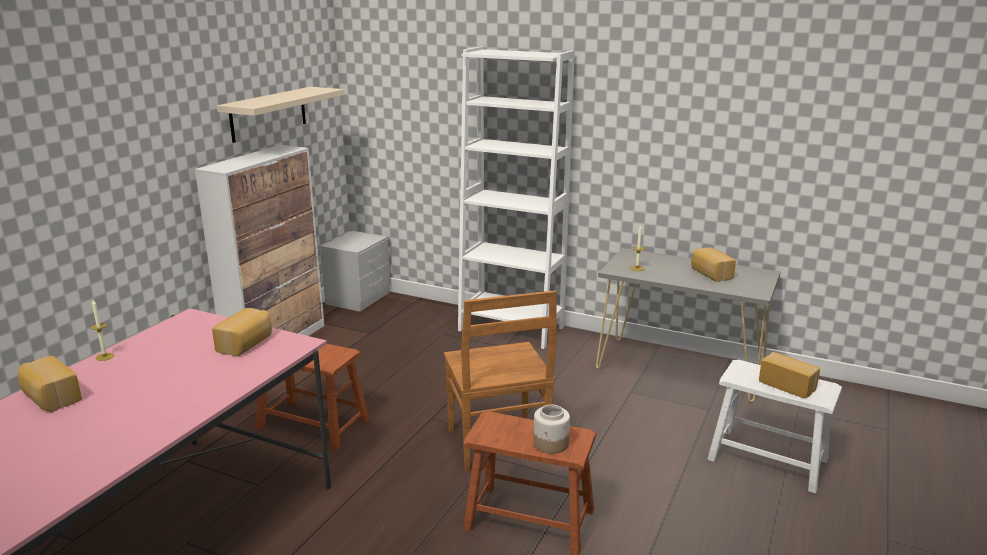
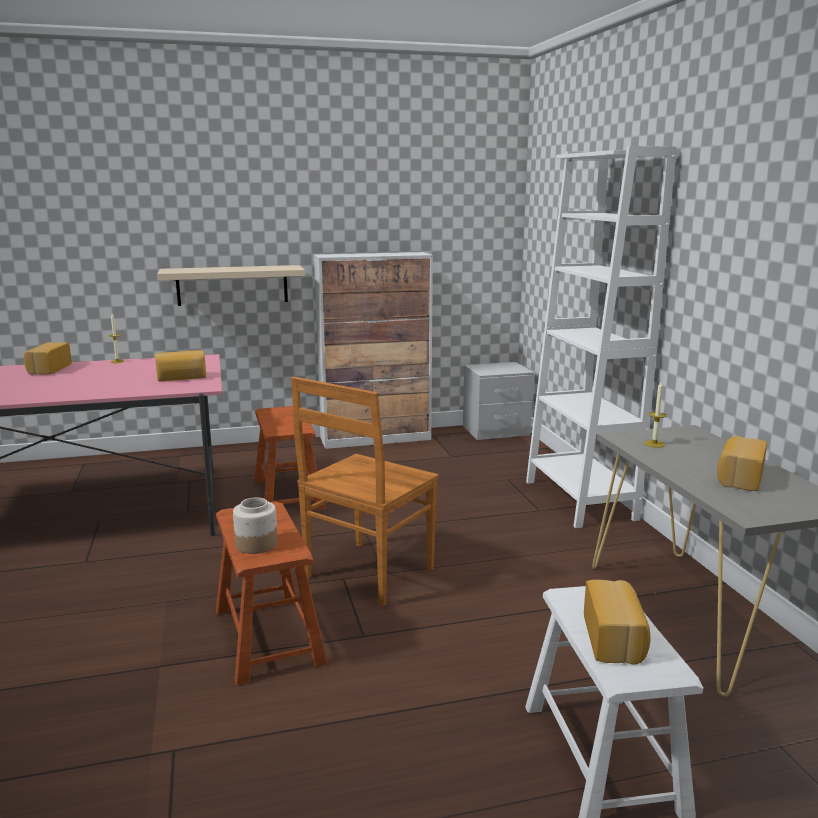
camera: 50 degrees right, 5 degrees down
(268, 114) = (415, 220): beige shelf -> beige shelf (232, 285)

